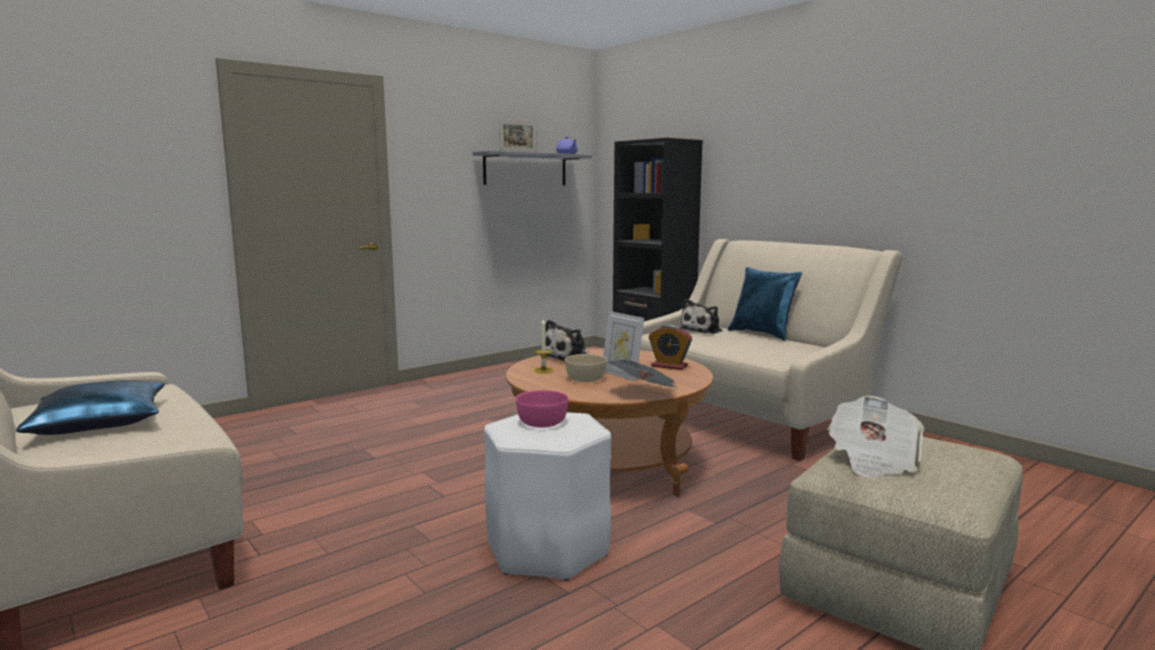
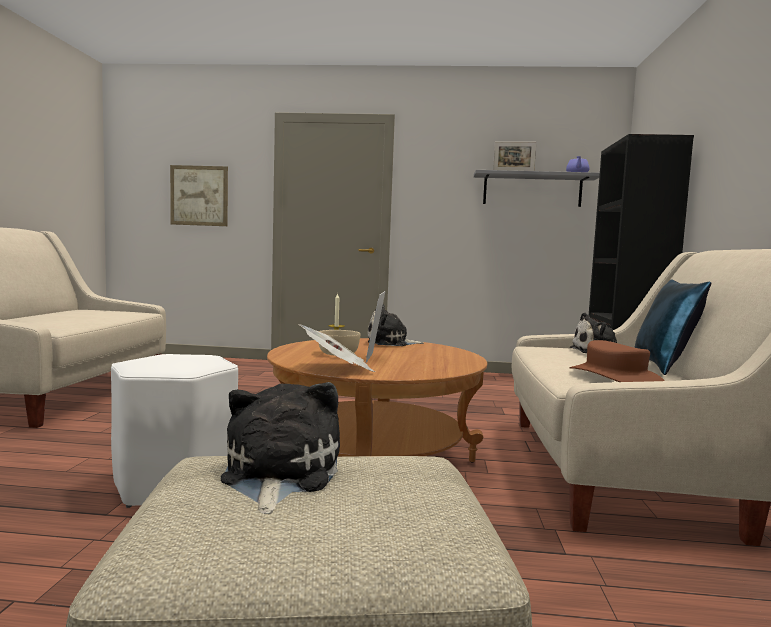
camera: 45 degrees right, 5 degrees down
(94, 183) = (199, 195): none -> picture
(100, 422) = (67, 316): blue pillow -> none
(543, 422) = (183, 360): pink bowl -> none
(669, 366) = (442, 363): alarm clock -> none
(775, 350) = (615, 378): none -> brown hat
(873, 460) = (278, 474): newspaper -> plush toy

